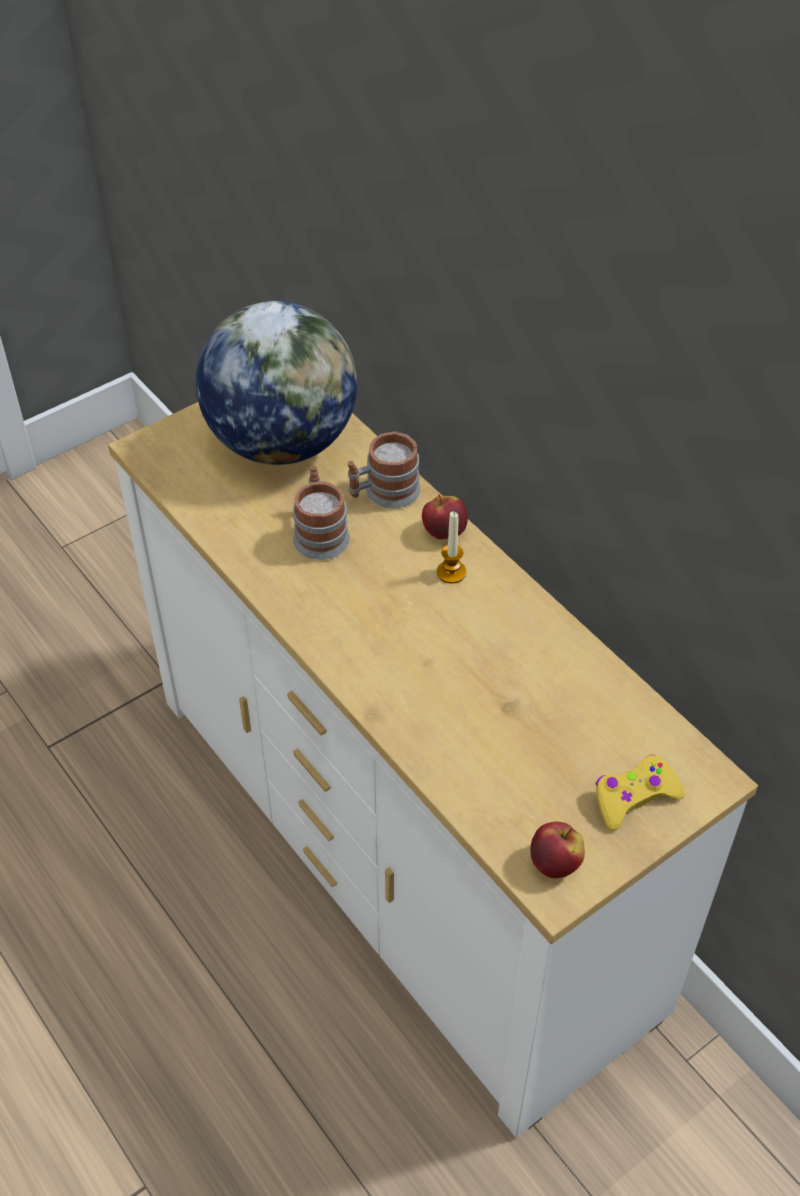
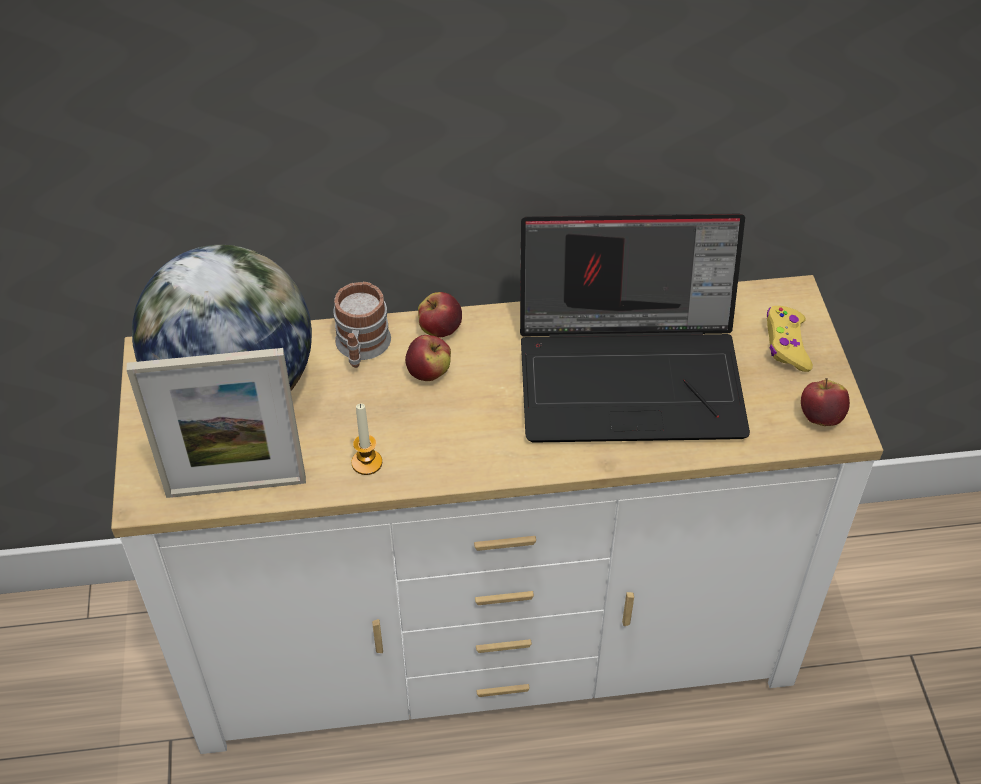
camera: 60 degrees left, 0 degrees up
(188, 490) = (236, 487): none -> picture frame
(320, 533) = (373, 412): mug -> none
(389, 547) = (429, 373): none -> apple
(451, 572) = (489, 345): candle -> candle (367, 463)
(497, 689) = (633, 374): none -> laptop

